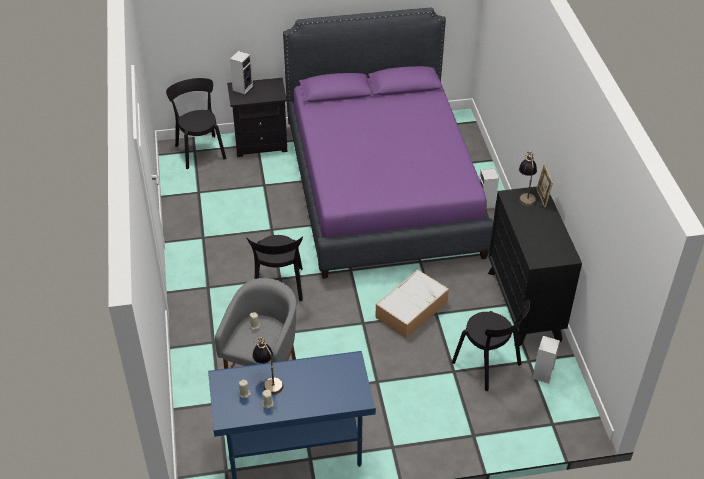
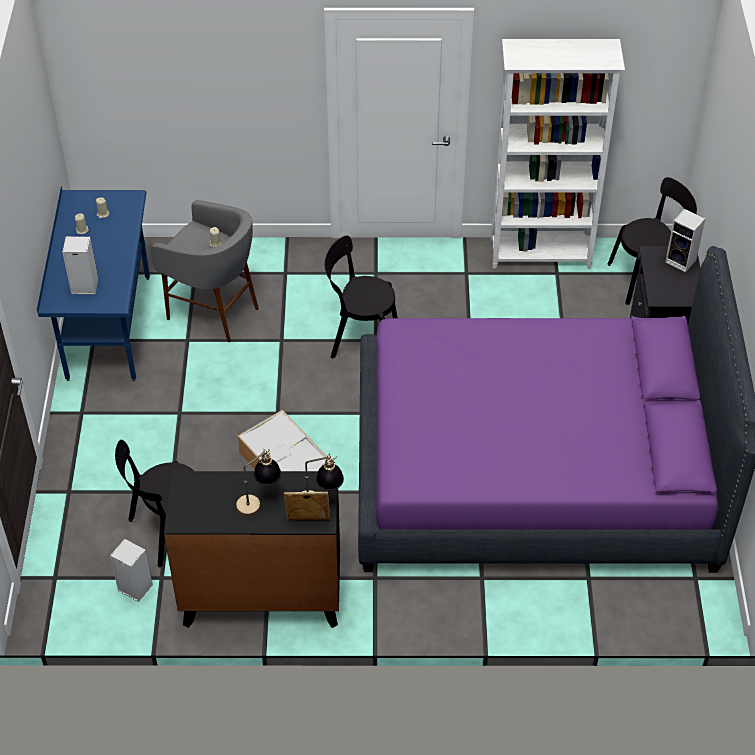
camera: 100 degrees right, 5 degrees up
(180, 201) = (541, 254): none -> white bookcase
(268, 380) = (113, 233): table lamp -> table lamp (259, 502)
(486, 203) = (486, 600): speaker -> speaker (83, 286)

